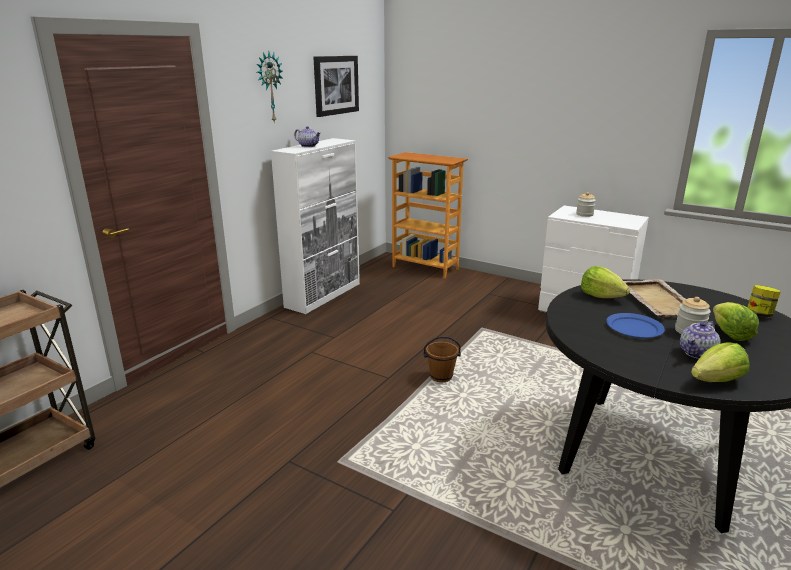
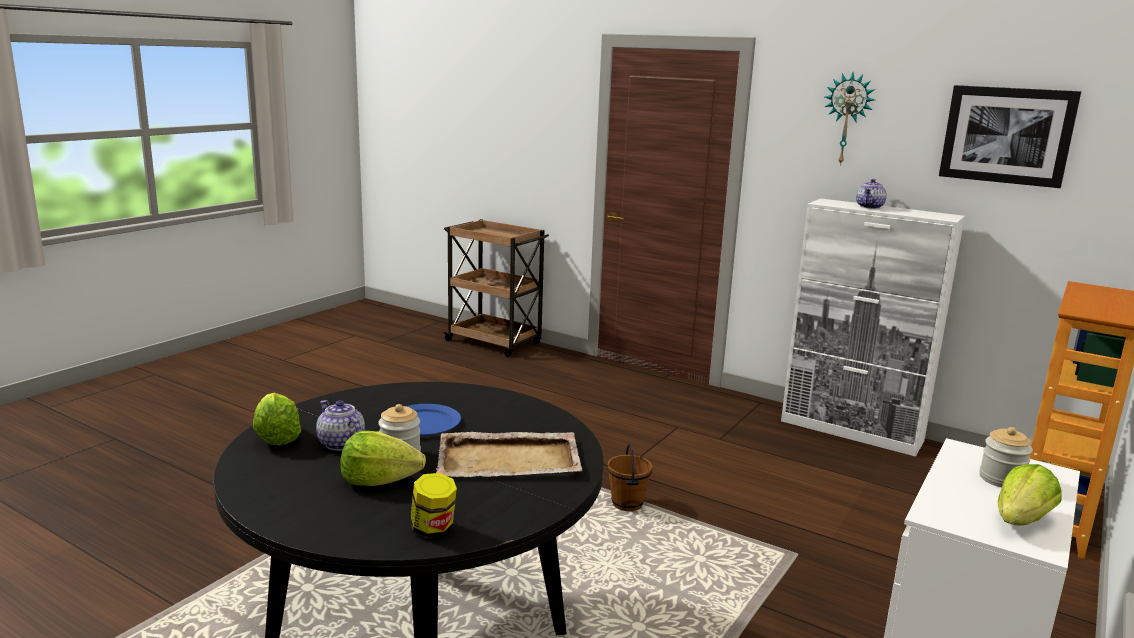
camera: 90 degrees right, 5 degrees down
(601, 296) = (531, 423): lettuce -> lettuce (1021, 521)

